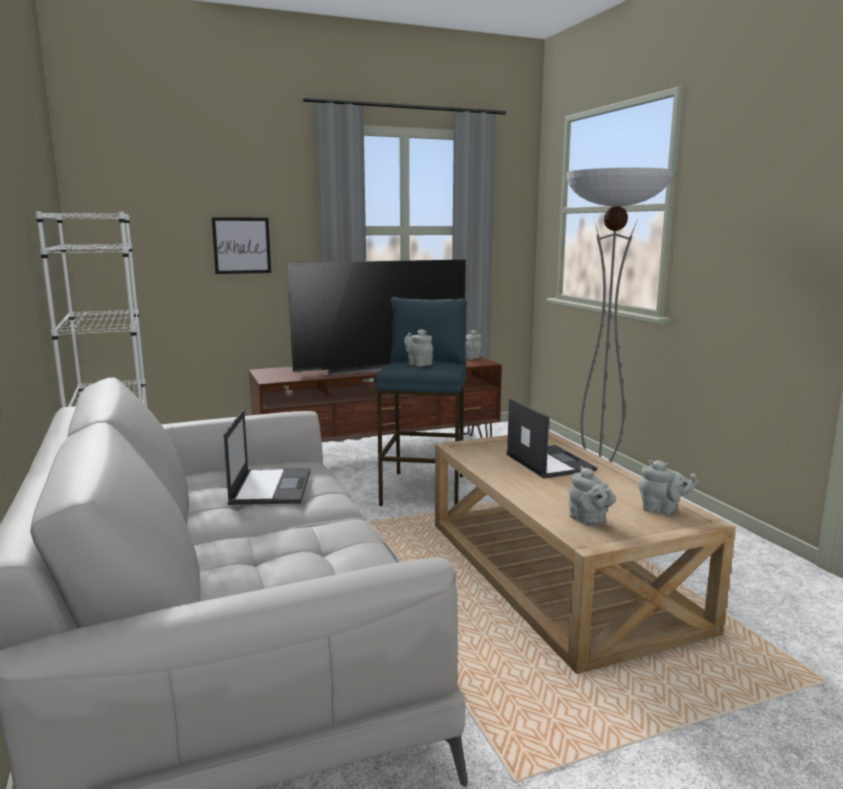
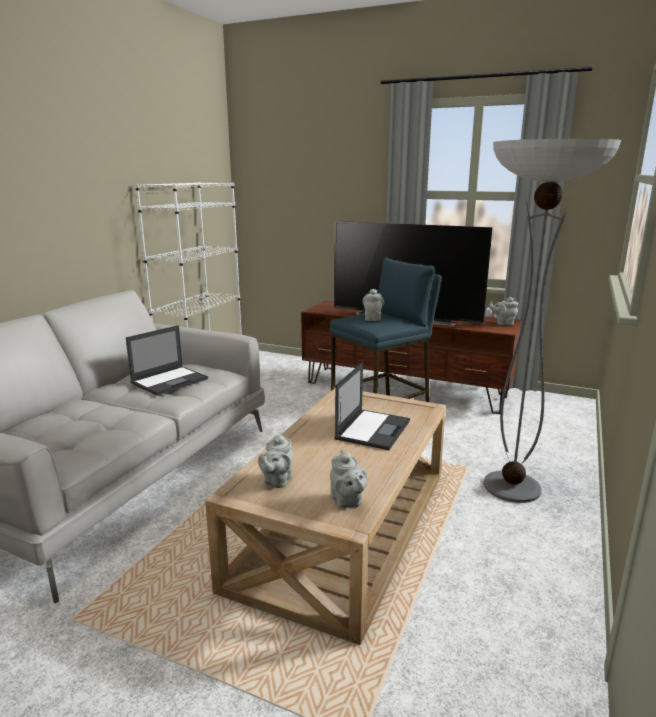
camera: 45 degrees right, 5 degrees up
(241, 245) = (335, 204): picture -> none

